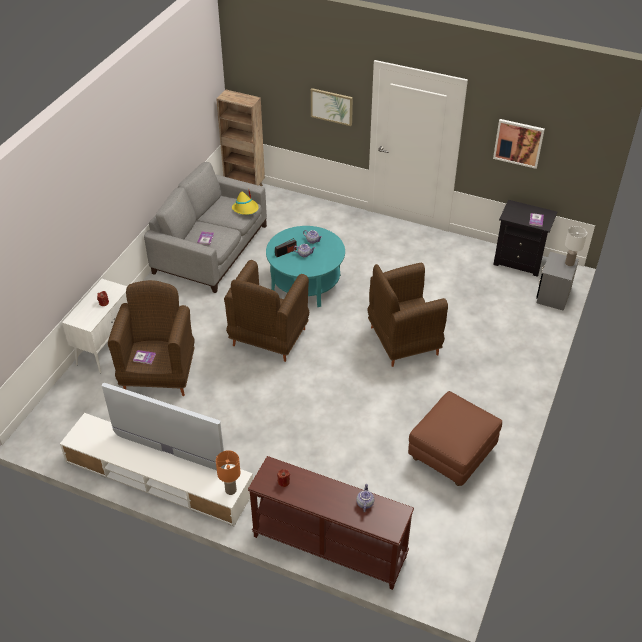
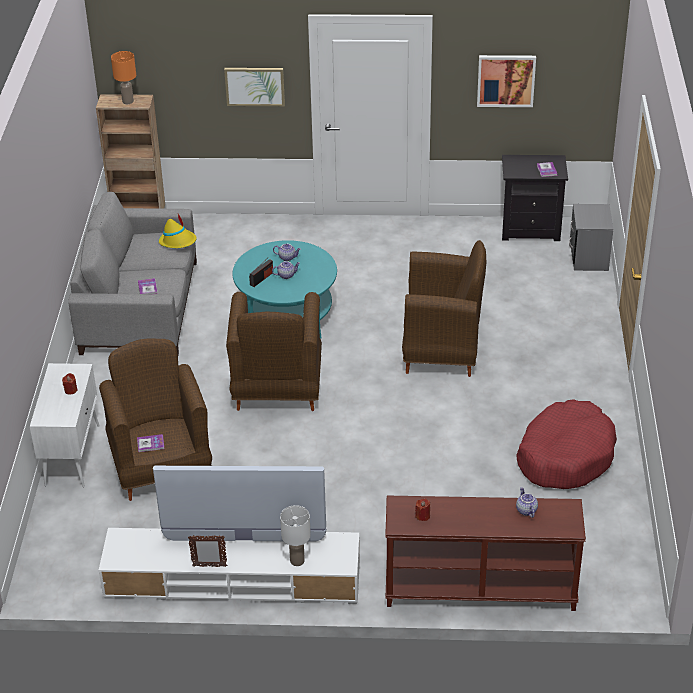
camera: 20 degrees left, 5 degrees down
(133, 465) = (209, 566): none -> picture frame
(231, 490) = (345, 557): orange table lamp -> orange table lamp (128, 101)
(402, 341) = (442, 351): brown armchair -> brown armchair turned 135 degrees counterclockwise
(452, 454) = (565, 456): brown ottoman -> red dog bed
(569, 263) = (602, 211): white table lamp -> white table lamp (297, 561)

